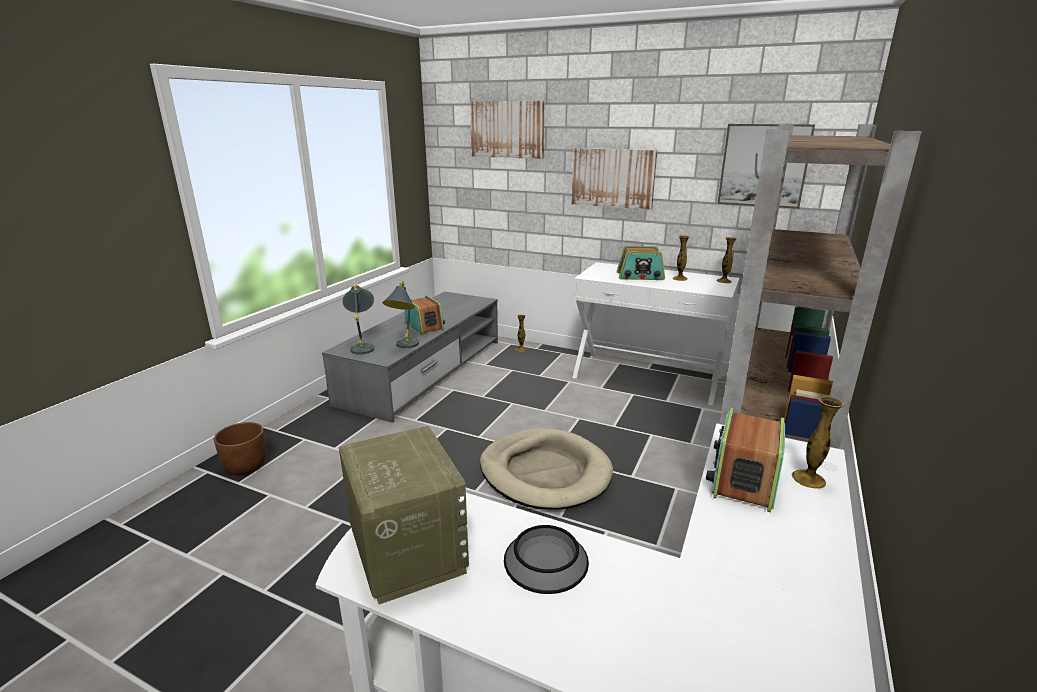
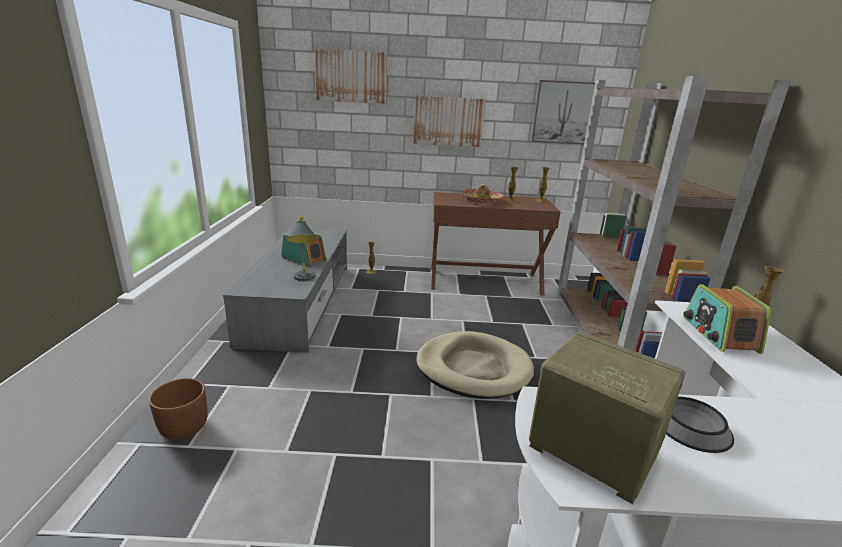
camera: 25 degrees left, 0 degrees up
(363, 346) = (262, 284): grey table lamp -> none
(640, 276) = (481, 201): radio -> hat
(647, 377) = (484, 281): white console table -> brown console table

